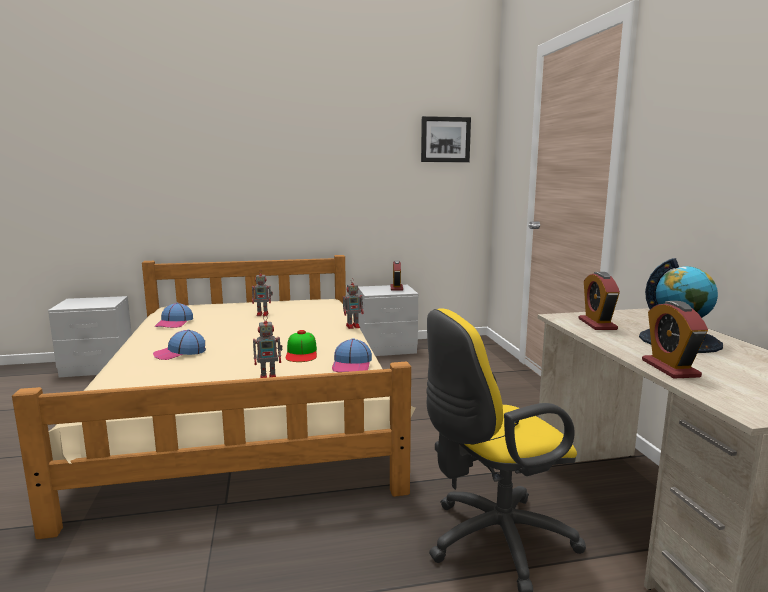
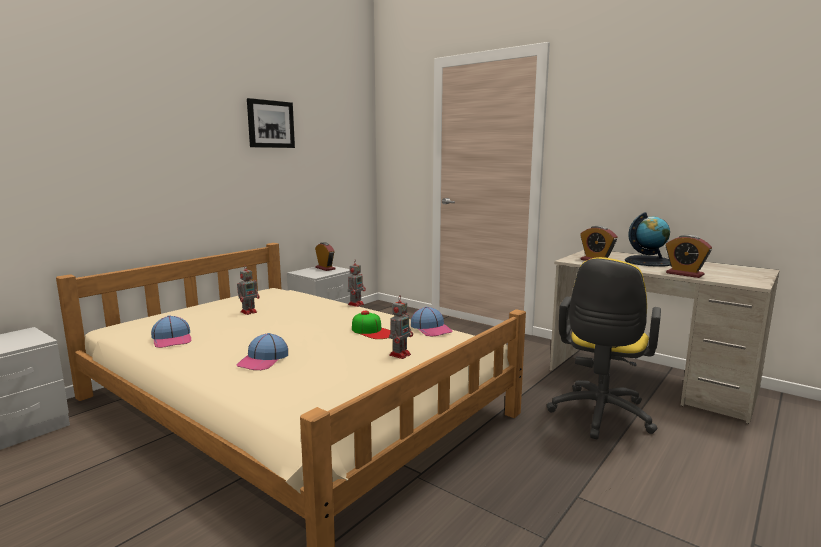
camera: 40 degrees left, 0 degrees up
(445, 139) = (344, 129): picture -> picture (270, 124)

